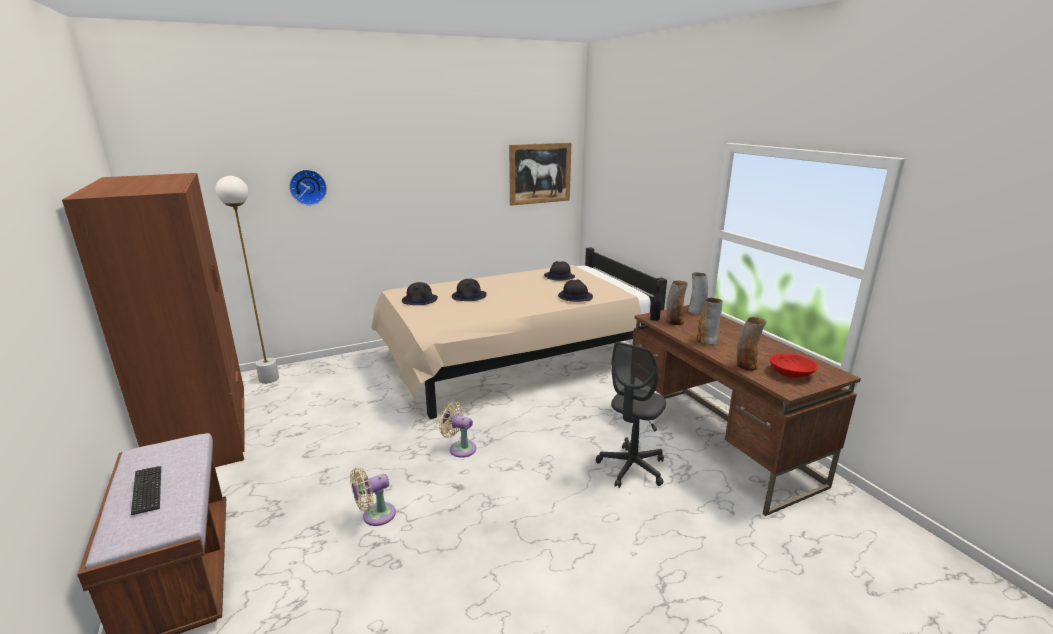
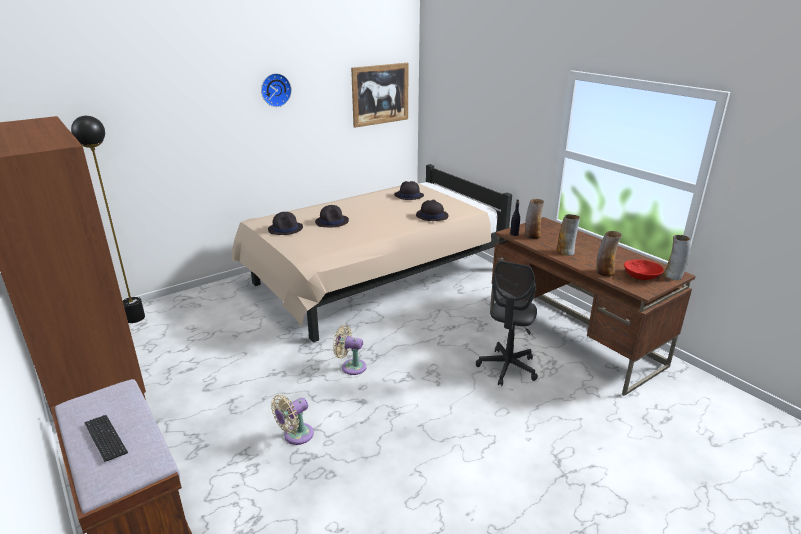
camera: 10 degrees left, 5 degrees up
(269, 379) = (135, 318): white floor lamp -> black floor lamp
(308, 187) = (159, 121): wall clock -> wall clock (275, 90)
(696, 311) = (547, 224): vase -> vase (673, 276)

